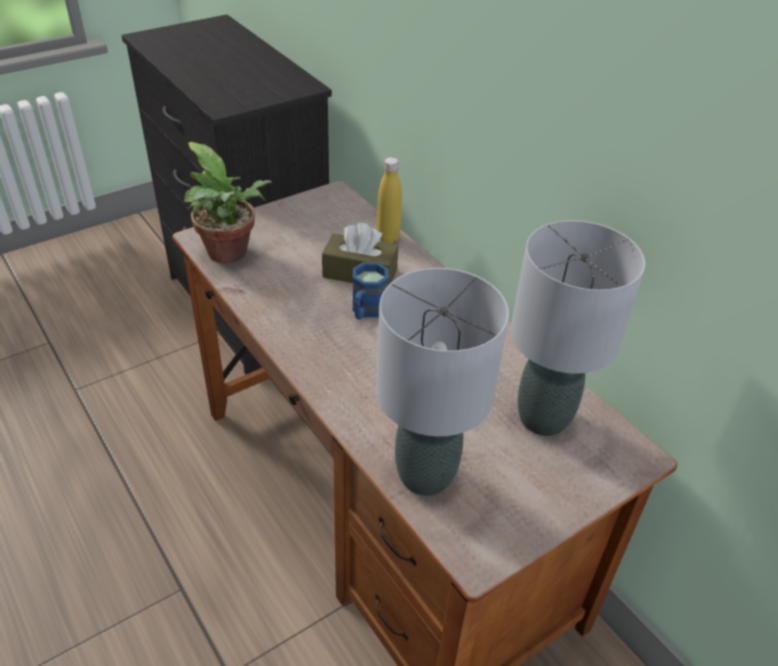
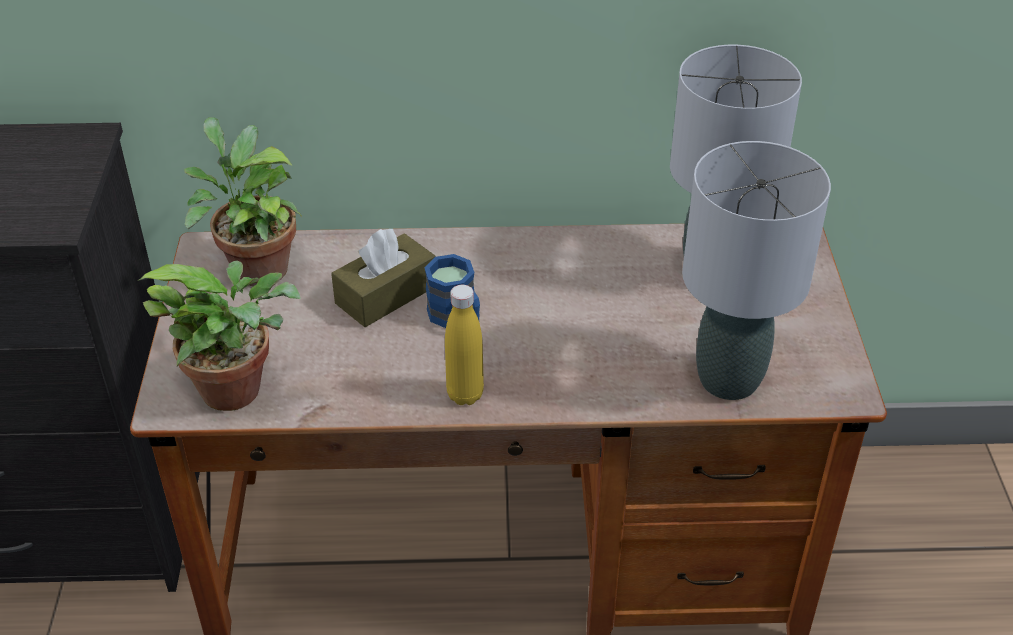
camera: 55 degrees left, 0 degrees up
(336, 215) = (255, 267): none -> potted plant
(388, 238) = (343, 245): yellow bottle -> yellow bottle (465, 395)

